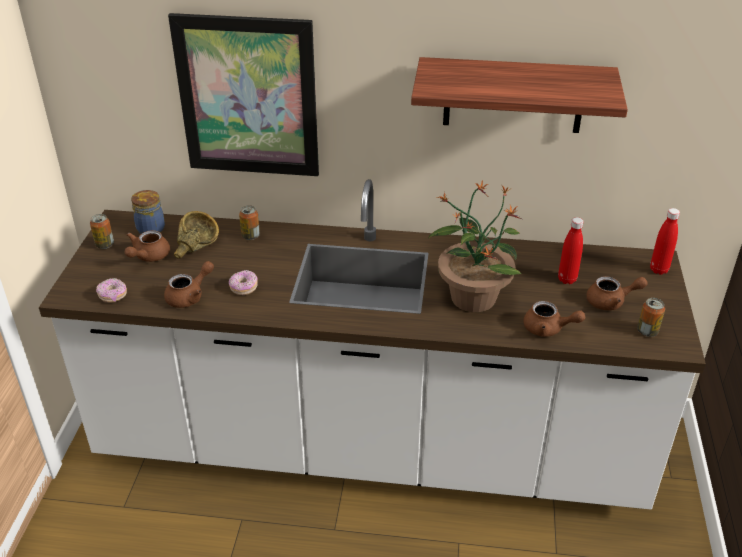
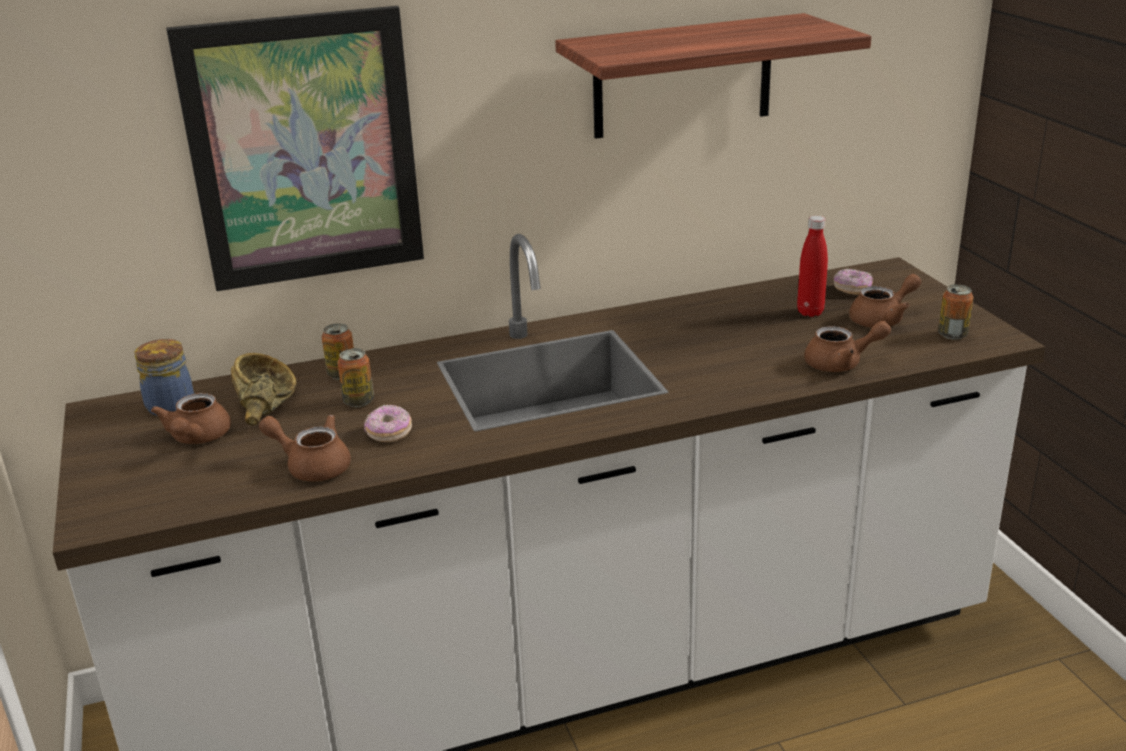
camera: 25 degrees left, 10 degrees down
(104, 245) = (106, 444): can -> can (358, 401)
(113, 296) = (179, 500): donut -> donut (852, 290)
(190, 296) = (312, 465): brown teapot -> brown teapot turned 90 degrees counterclockwise
(473, 297) = (717, 358): potted plant -> none
(659, 270) = (900, 277): red bottle -> none

